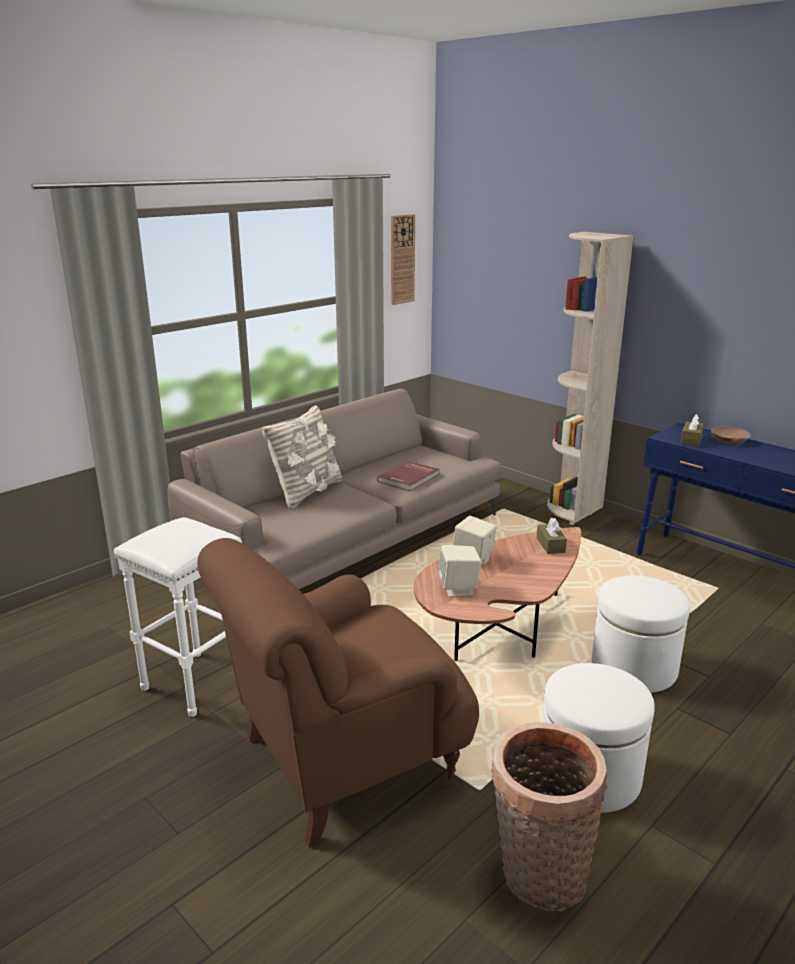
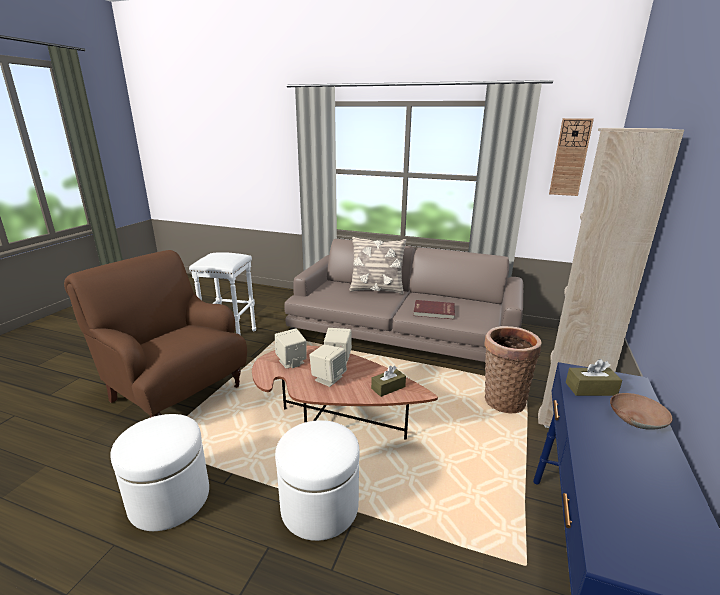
camera: 65 degrees right, 0 degrees up
(512, 572) = (328, 378): none -> beige speaker
(538, 874) = (74, 489): basket -> basket (502, 399)

